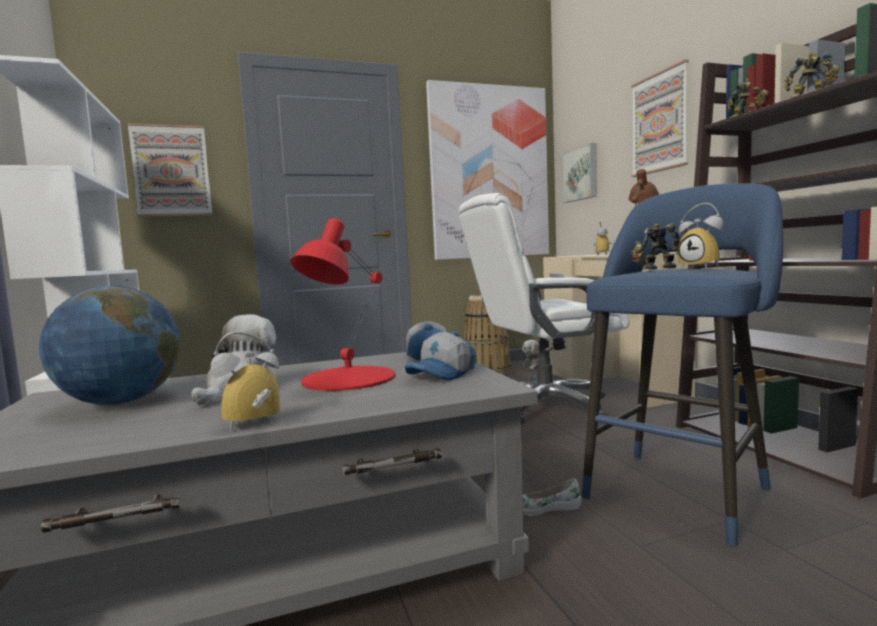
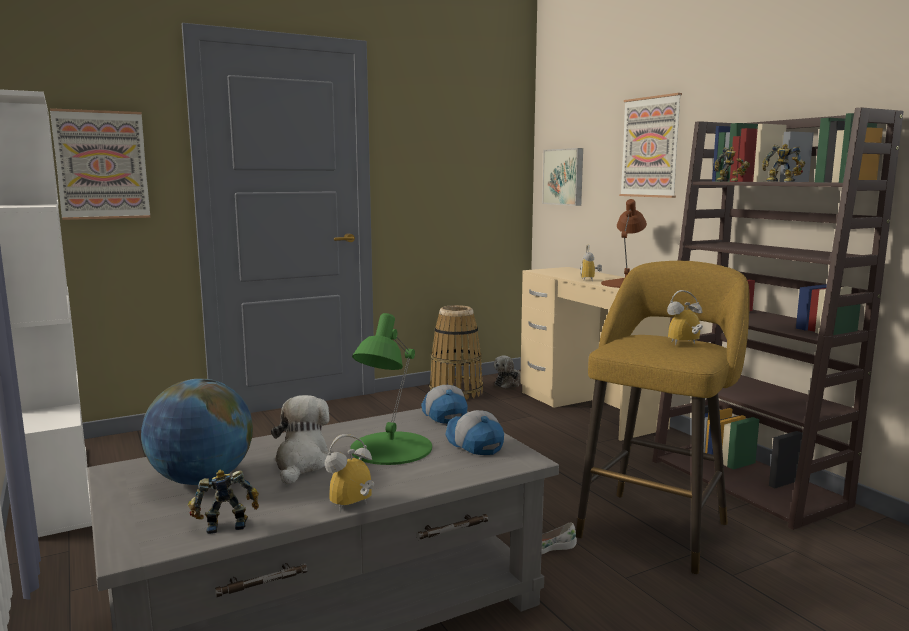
camera: 10 degrees left, 5 degrees up
(347, 378) = (390, 448): red table lamp -> green table lamp
(443, 374) = (473, 443): cap -> cap turned 120 degrees clockwise
(489, 173) = (464, 167): picture -> none
(544, 406) = (526, 438): white office chair -> none
(656, 268) = (647, 337): toy robot -> toy robot (225, 524)
(680, 489) = (656, 526): blue stool -> yellow stool
(703, 268) = (685, 344): alarm clock -> alarm clock turned 120 degrees clockwise

